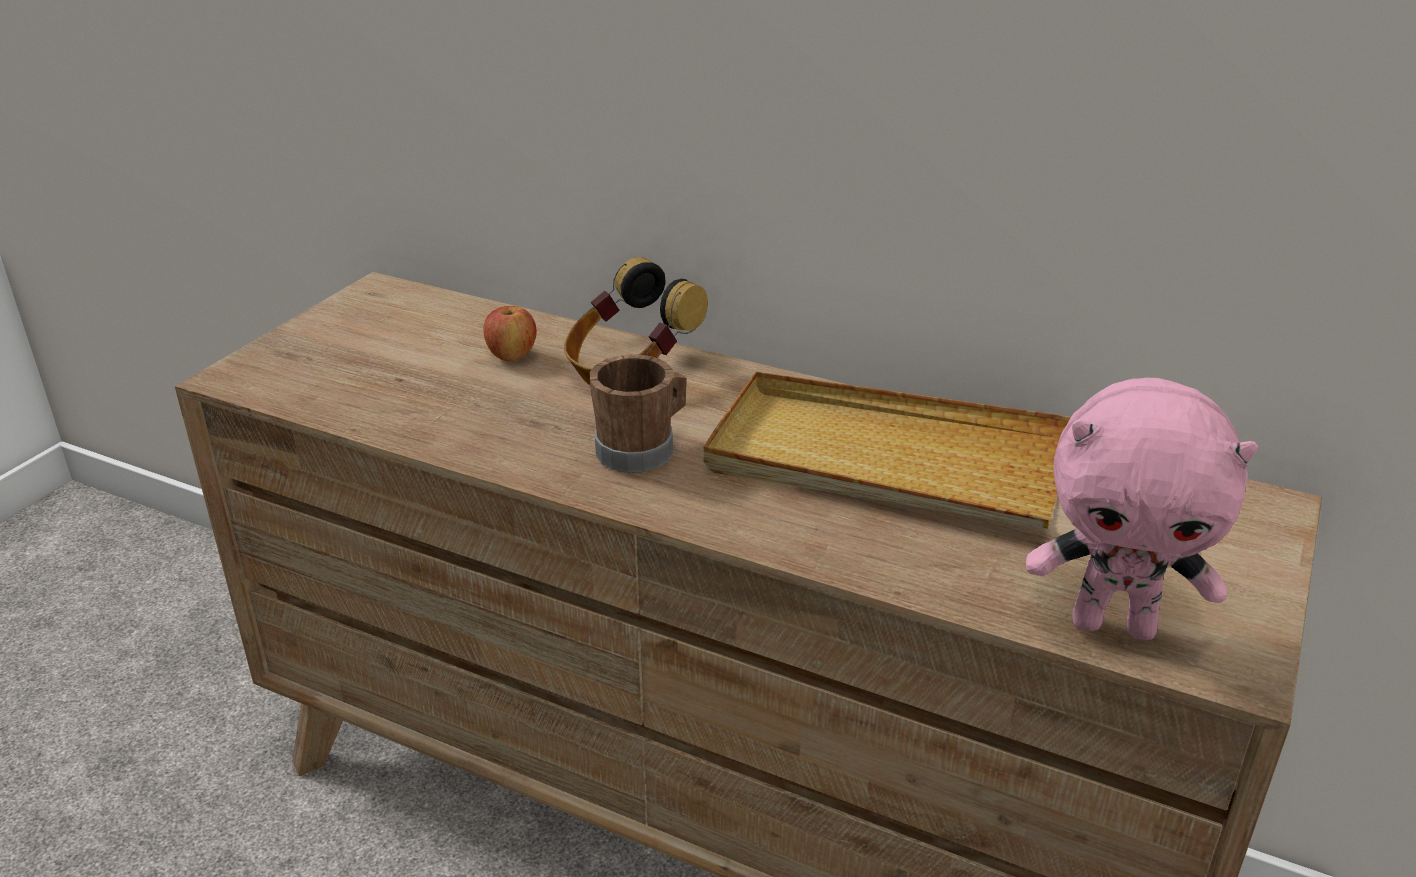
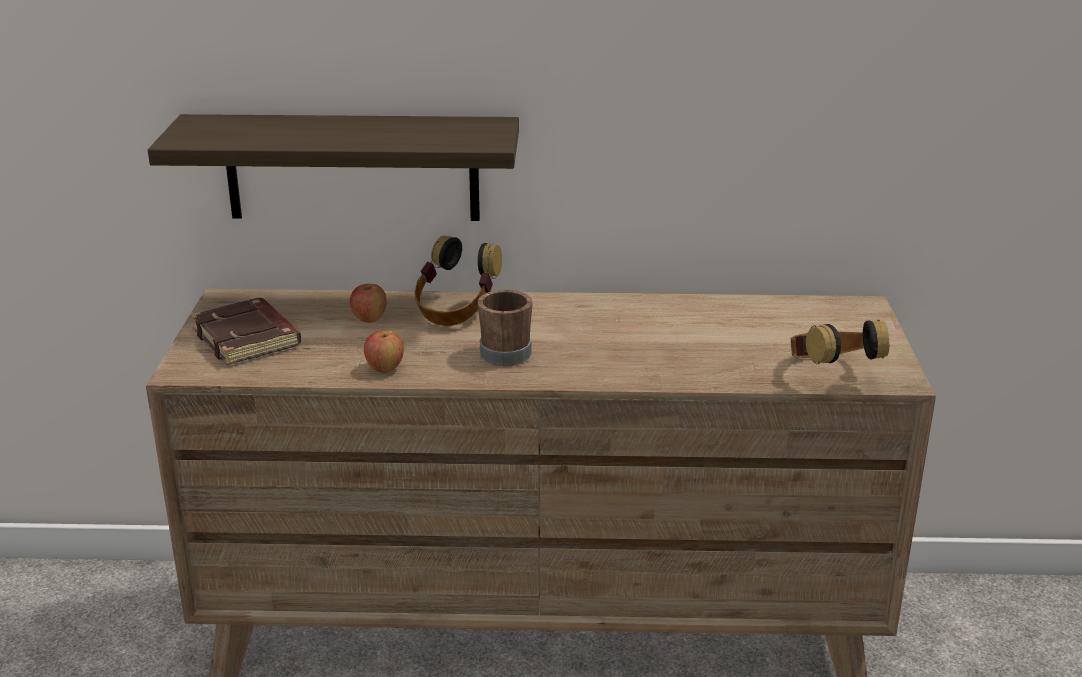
camera: 25 degrees left, 5 degrees down
(347, 350) = (248, 339): none -> brown book
(459, 434) = (384, 368): none -> apple
(539, 139) = (352, 167): none -> shelf
(885, 460) = (654, 327): beige tray -> none
(1114, 624) = (831, 375): pink plush toy -> headphones

